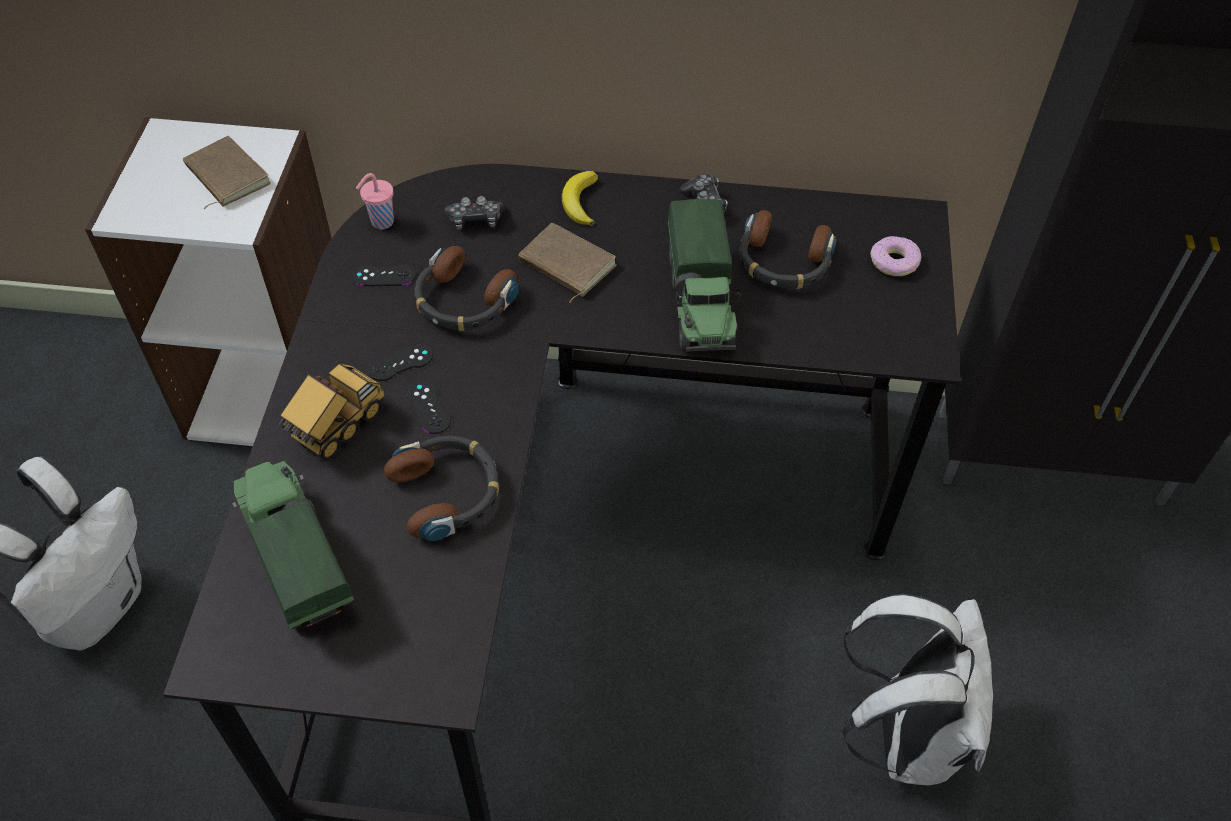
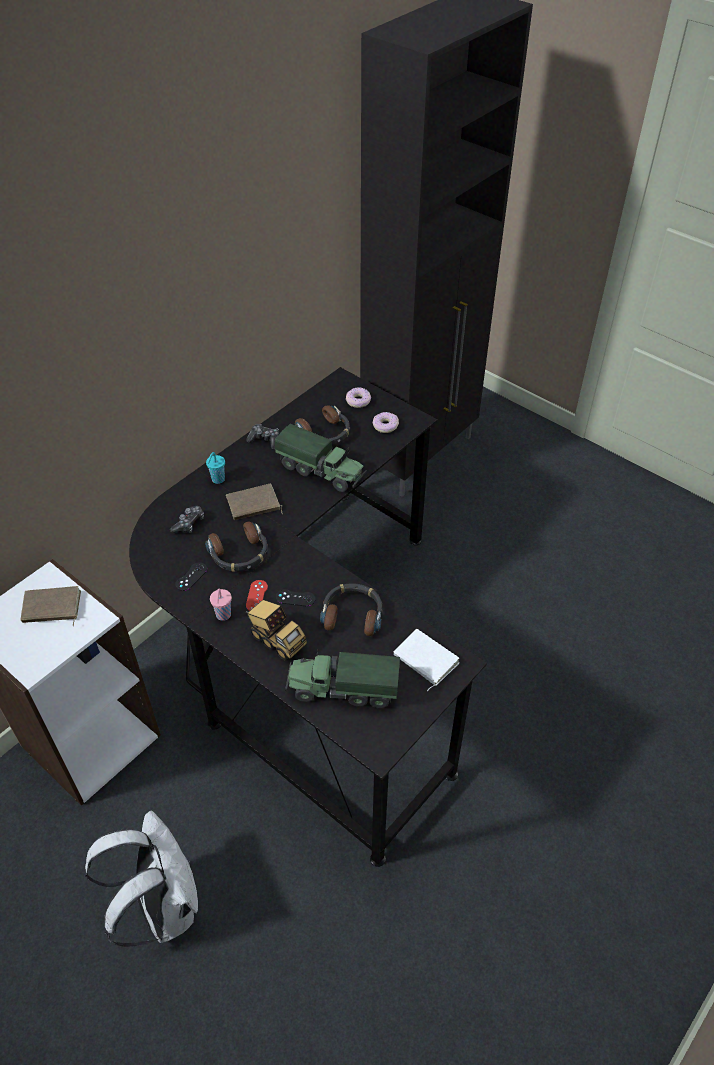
camera: 55 degrees left, 5 degrees down
(337, 428) = (276, 640): toy truck -> toy truck turned 150 degrees clockwise
(381, 222) = (151, 561): pink cup -> pink cup (223, 615)
(400, 362) = (257, 596): black game controller -> red game controller
(419, 635) = (424, 660): none -> white book
(580, 202) = (217, 480): banana -> turquoise cup
(874, 323) = (385, 426): none -> donut
(905, 733) = (507, 585): white backpack -> none

